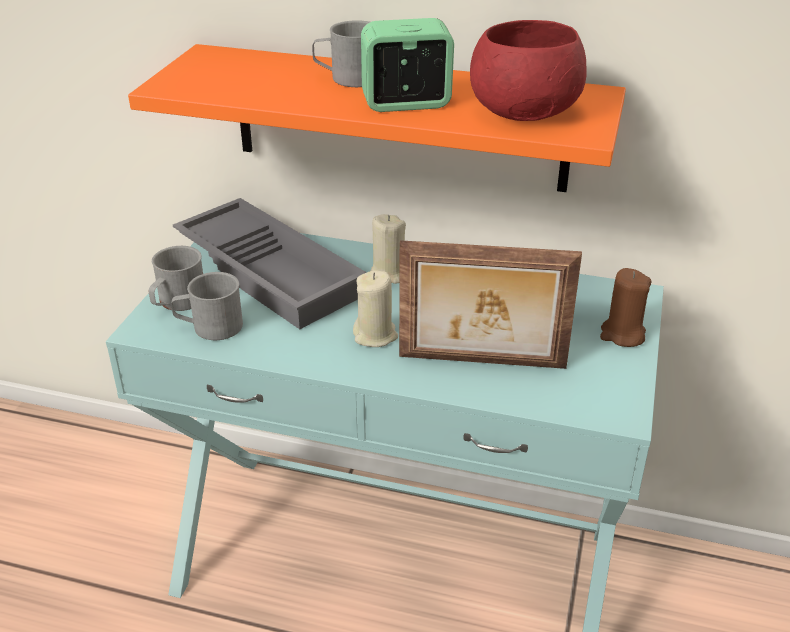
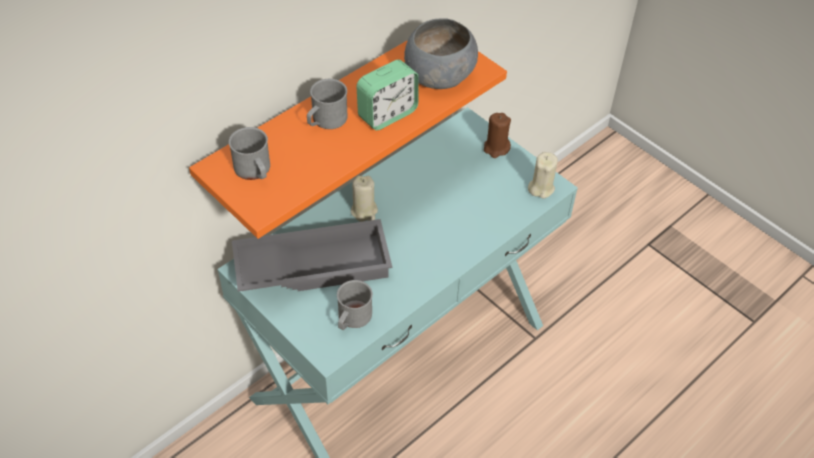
camera: 60 degrees left, 15 degrees up
(177, 302) = (310, 325): grey mug -> grey mug (254, 171)
(375, 335) = (421, 246): beige candle -> beige candle (541, 188)
(406, 104) = (387, 114): alarm clock -> alarm clock turned 150 degrees counterclockwise
(482, 363) = (479, 215): picture frame -> none
(522, 112) = (438, 76): red bowl -> grey bowl

